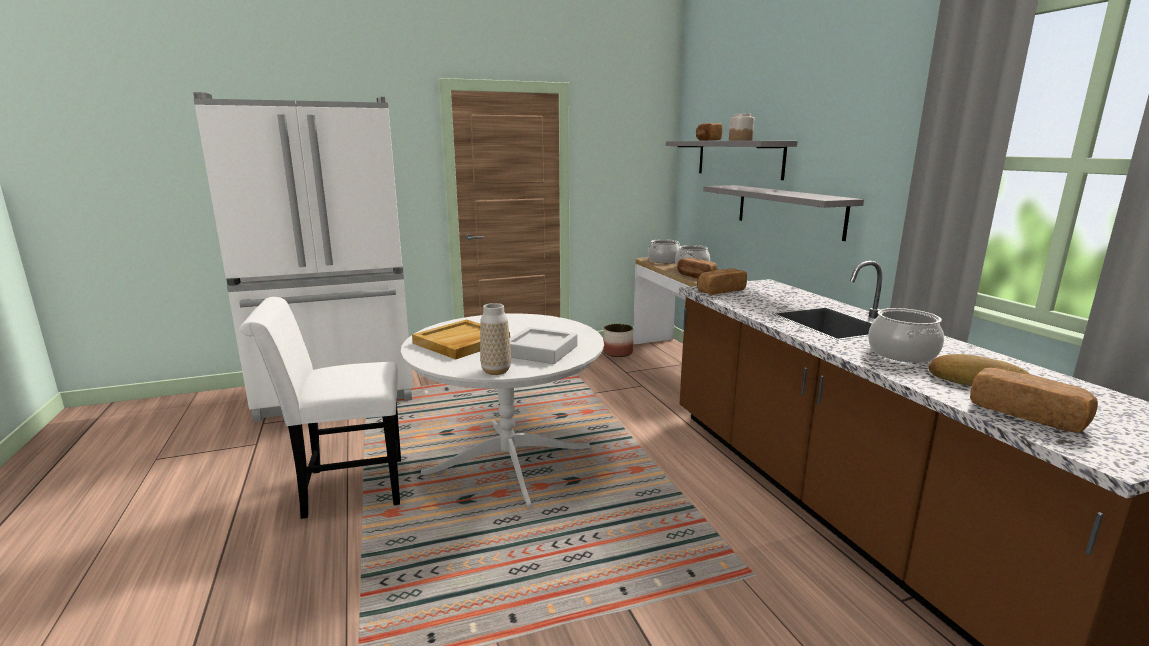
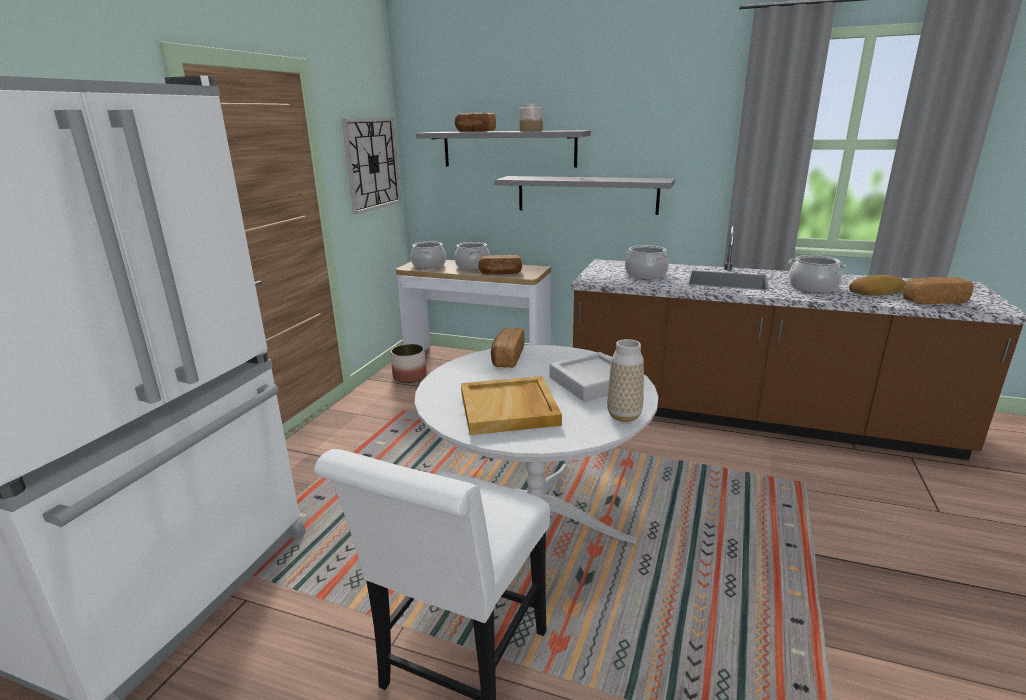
camera: 50 degrees left, 5 degrees up
(633, 166) = (372, 164): none -> wall clock
(720, 291) = (605, 278): bread -> bread (507, 358)
(763, 298) = (645, 275): none -> cooking pot

